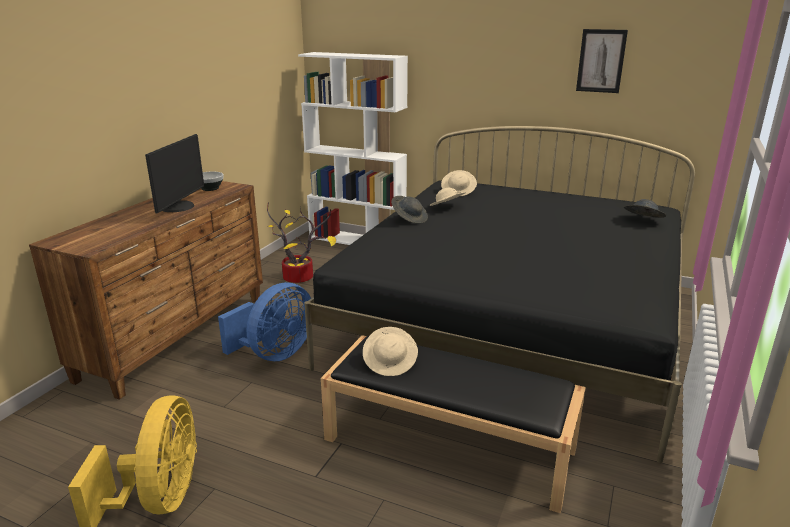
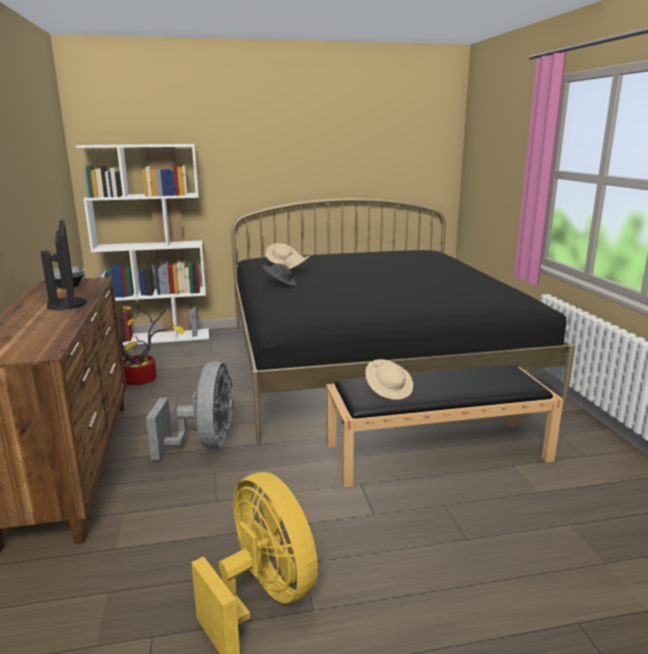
camera: 35 degrees left, 5 degrees down
(275, 354) = (205, 444): blue fan -> grey fan
(601, 61) = (368, 140): picture -> none
(642, 220) = (440, 258): grey hat -> none

